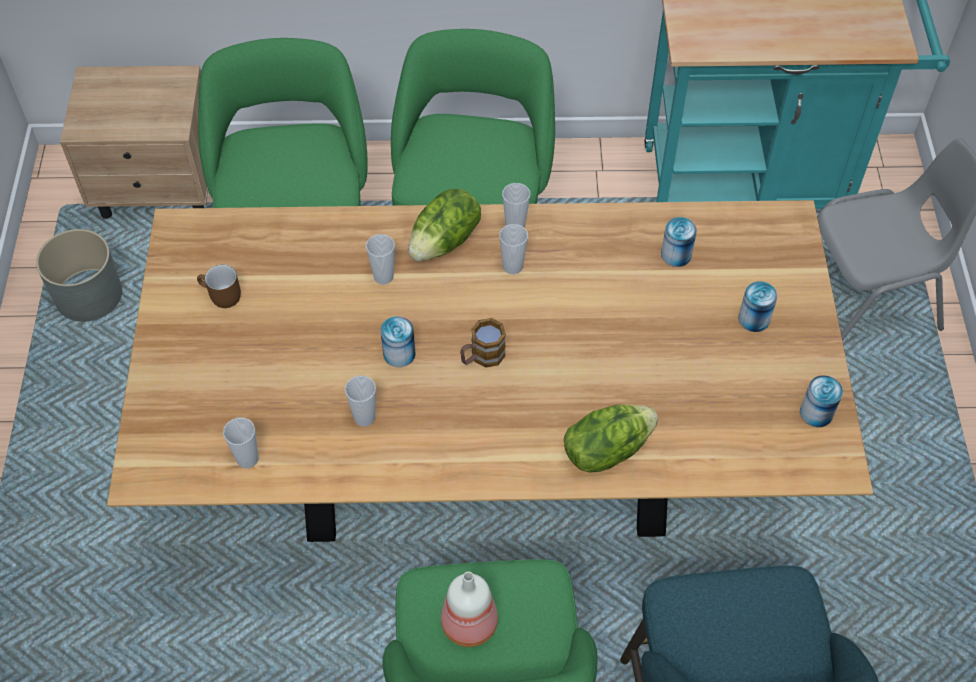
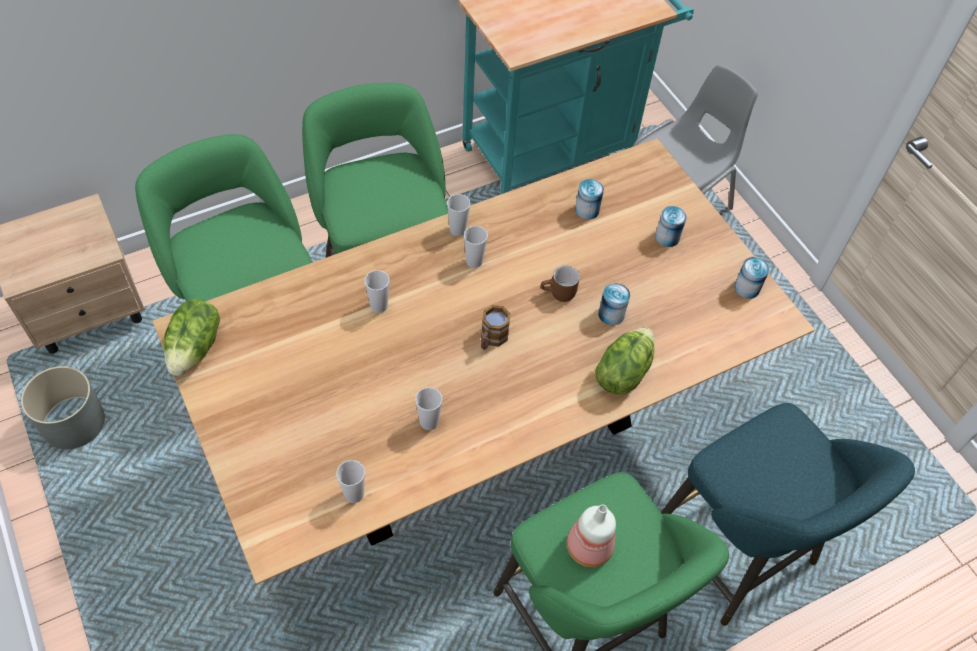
camera: 30 degrees left, 0 degrees up
(220, 297) = (253, 373): brown mug -> brown mug (559, 294)
(399, 353) = (427, 361): can -> can (611, 314)
(446, 241) = (412, 261): lettuce -> lettuce (196, 348)

